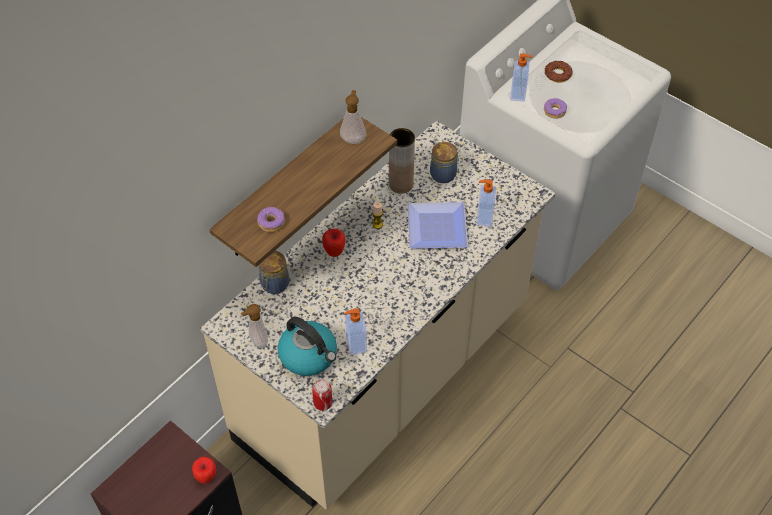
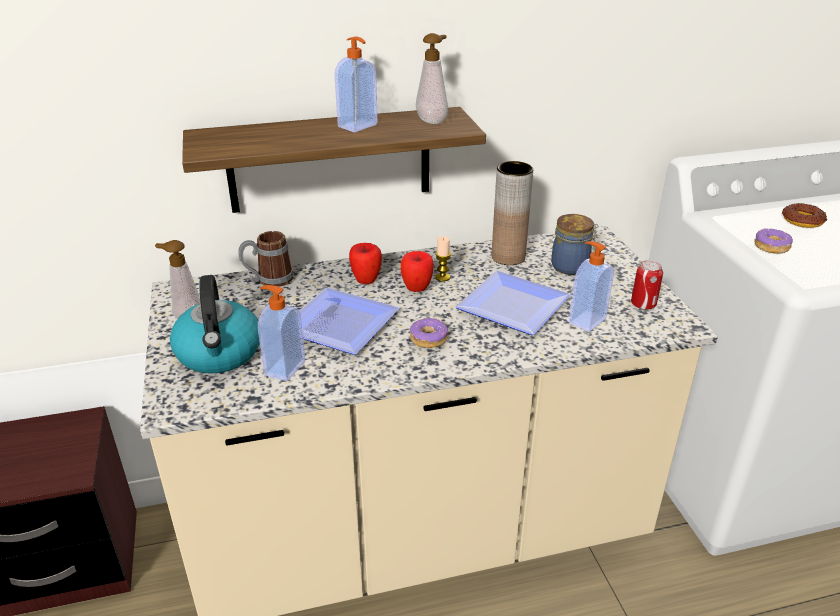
camera: 35 degrees right, 20 degrees down
(206, 477) = (63, 477): apple -> apple (417, 289)
(271, 222) = (249, 143): donut -> donut (428, 339)
(274, 285) = (268, 280): jar -> mug
(323, 403) = (171, 406): can -> can (643, 304)
(352, 298) = (335, 325): none -> plate
(518, 94) = (729, 220): soap dispenser -> soap dispenser (358, 126)

